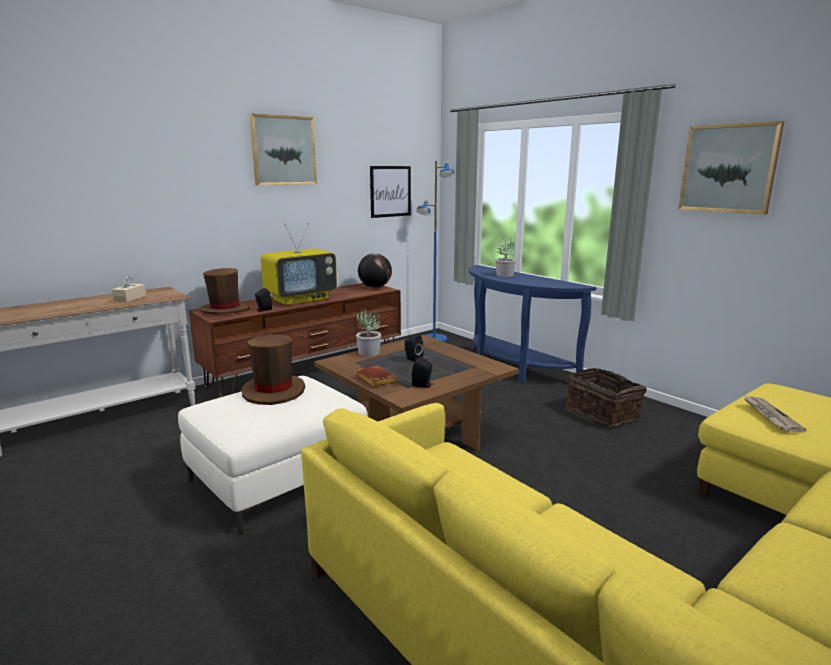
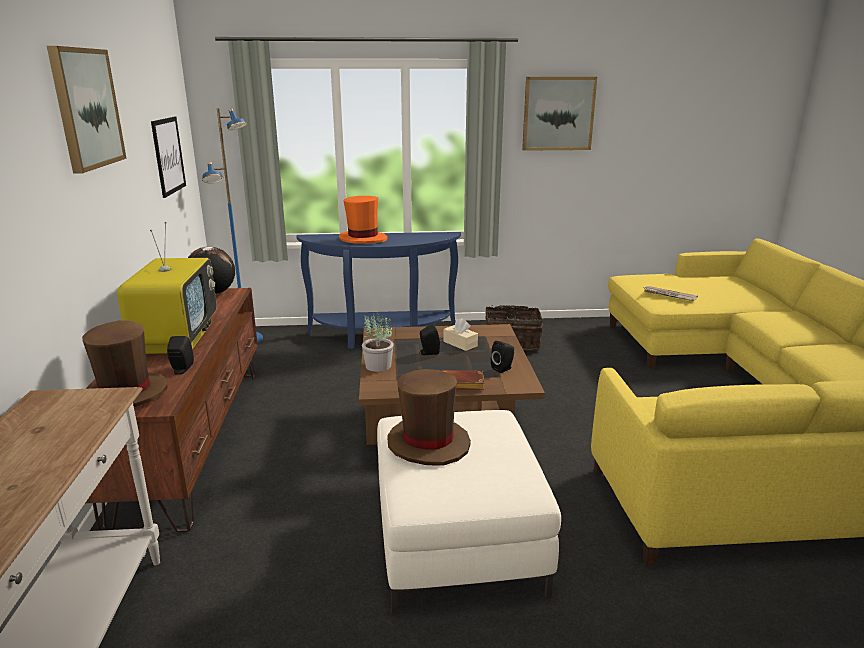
camera: 55 degrees left, 5 degrees up
(130, 298) = (58, 432): beige tissue box -> beige tissue box (460, 344)
(504, 275) = (363, 239): potted plant -> orange hat

